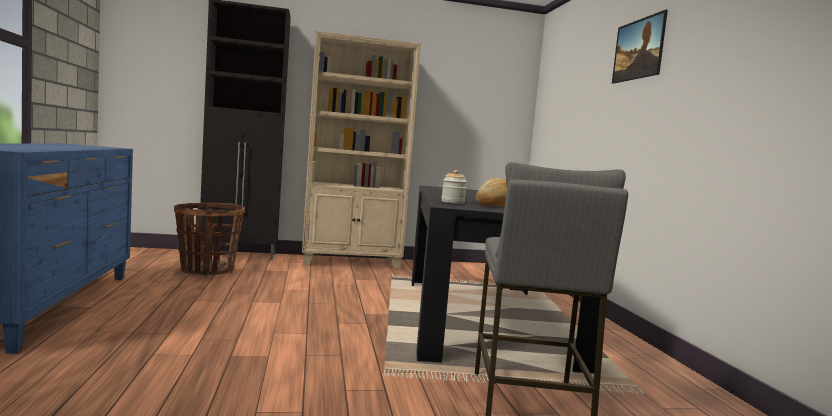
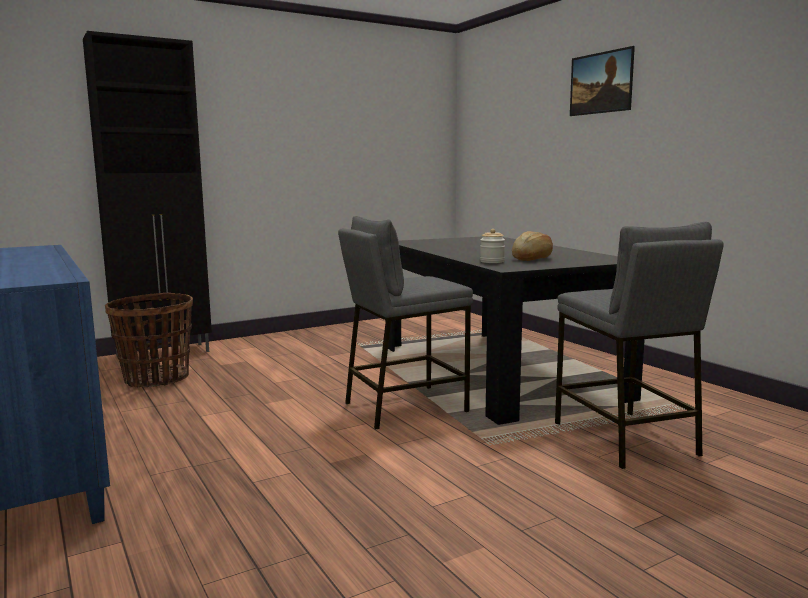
camera: 20 degrees left, 5 degrees up
(351, 262) = (296, 337): beige bookcase -> none
(357, 328) = (404, 407): none -> grey stool

